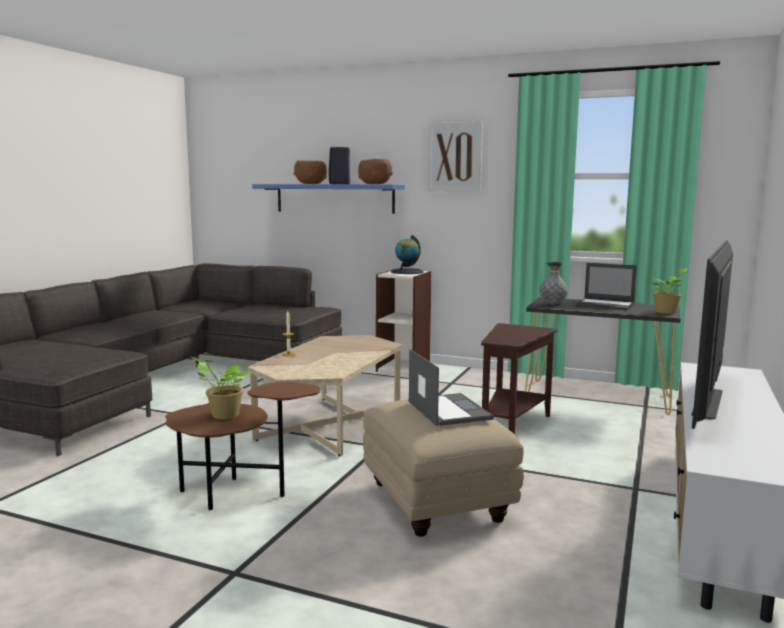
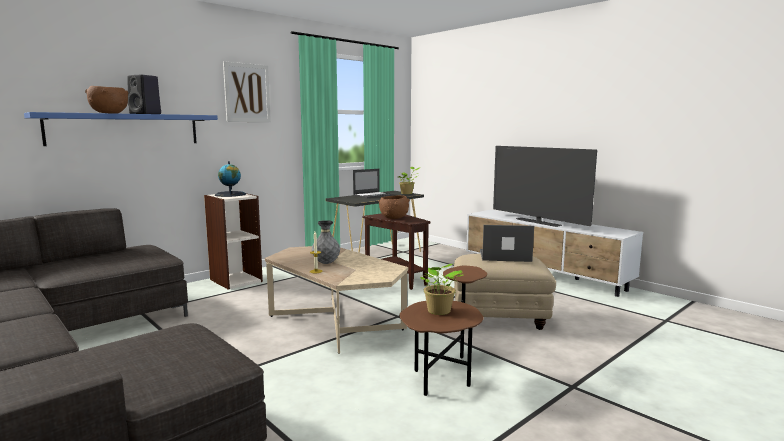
camera: 65 degrees left, 0 degrees up
(374, 184) = (186, 114): brown bowl -> brown bowl (394, 218)
(552, 304) = (355, 200): grey vase -> grey vase (326, 263)

